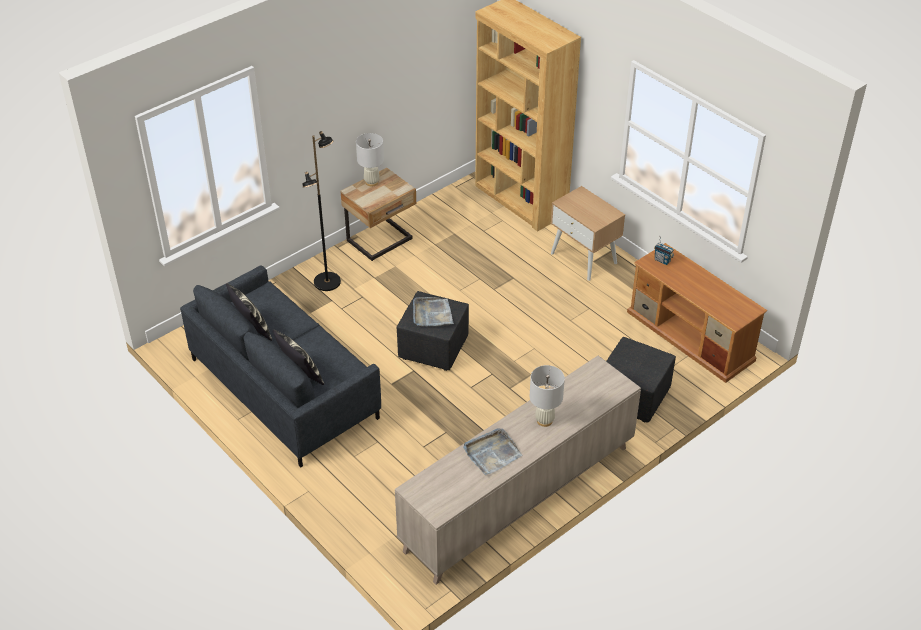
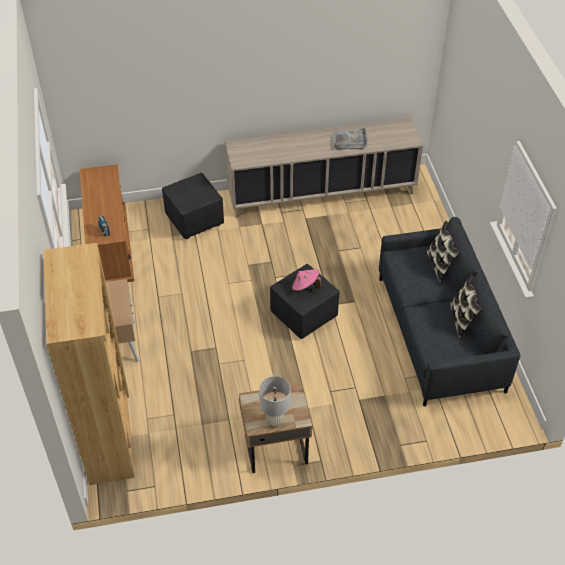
camera: 150 degrees left, 5 degrees up
(327, 282) = (352, 422): black floor lamp -> none
(432, 314) = (305, 287): grey tray -> pink hat
(544, 421) = (302, 145): white table lamp -> none

